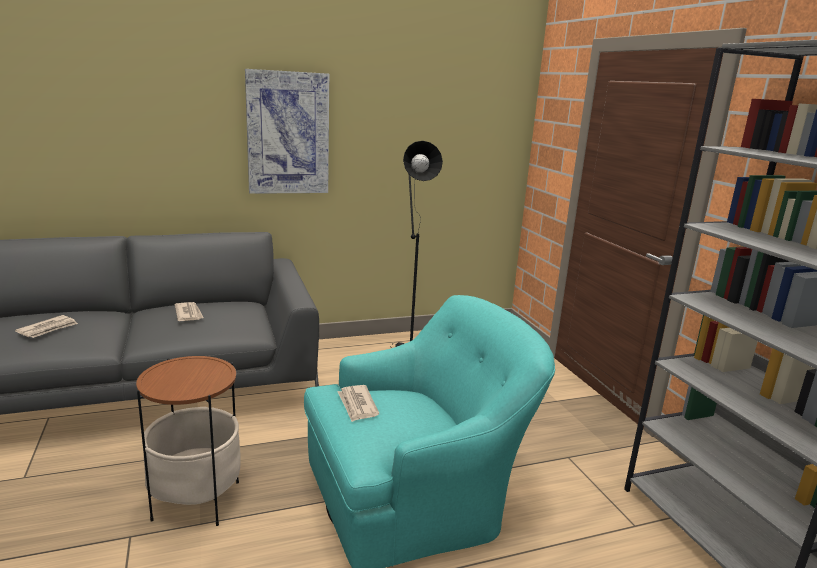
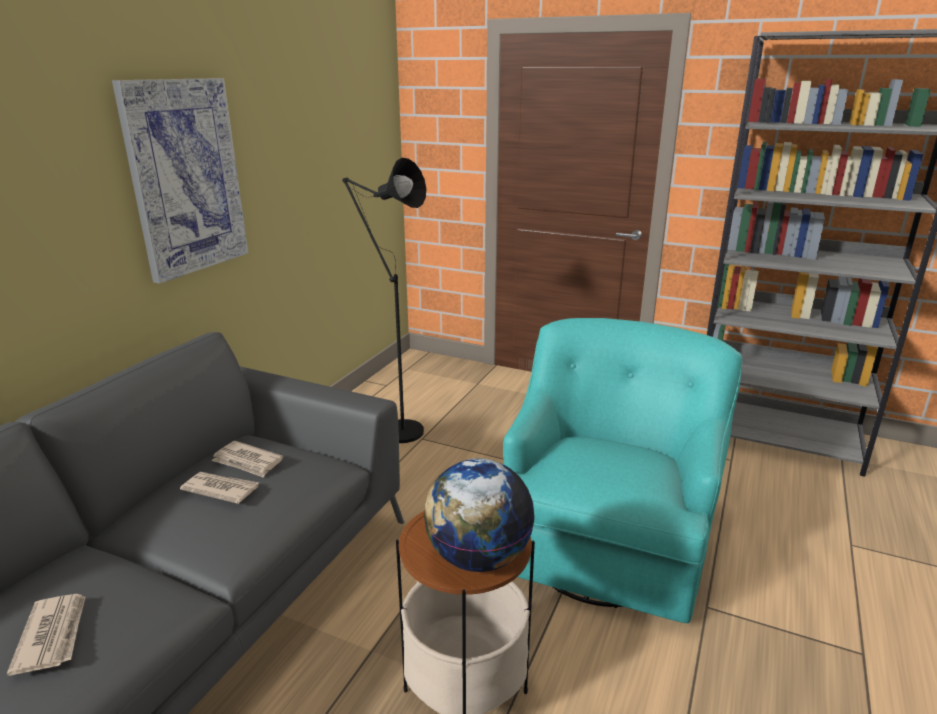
camera: 45 degrees left, 5 degrees up
(175, 385) = (478, 557): none -> globe
(357, 405) = (580, 473): newspaper -> newspaper (247, 462)

